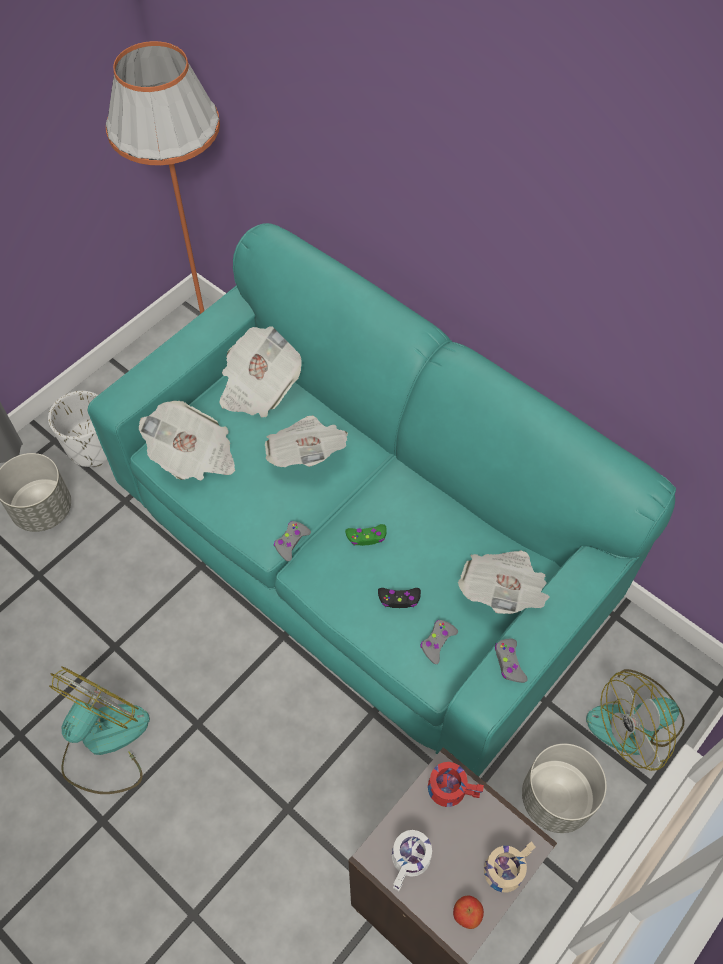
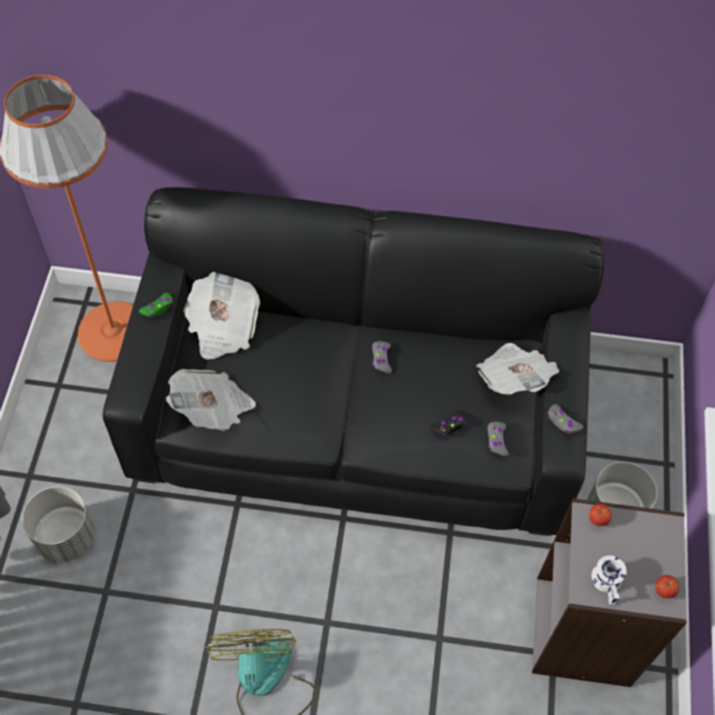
camera: 35 degrees left, 0 degrees up
(91, 447) = (68, 463): white planter -> none
(291, 542) = (338, 431): grey game controller -> grey game controller (381, 359)
(306, 453) = (300, 359): newspaper -> none
(360, 551) = (354, 420): turquoise sofa -> black sofa
(366, 537) = (392, 395): green game controller -> green game controller (158, 308)
(452, 787) = (598, 519): red mug -> apple
(505, 865) = (665, 546): beige mug -> none
(636, 723) = (629, 429): fan -> none

